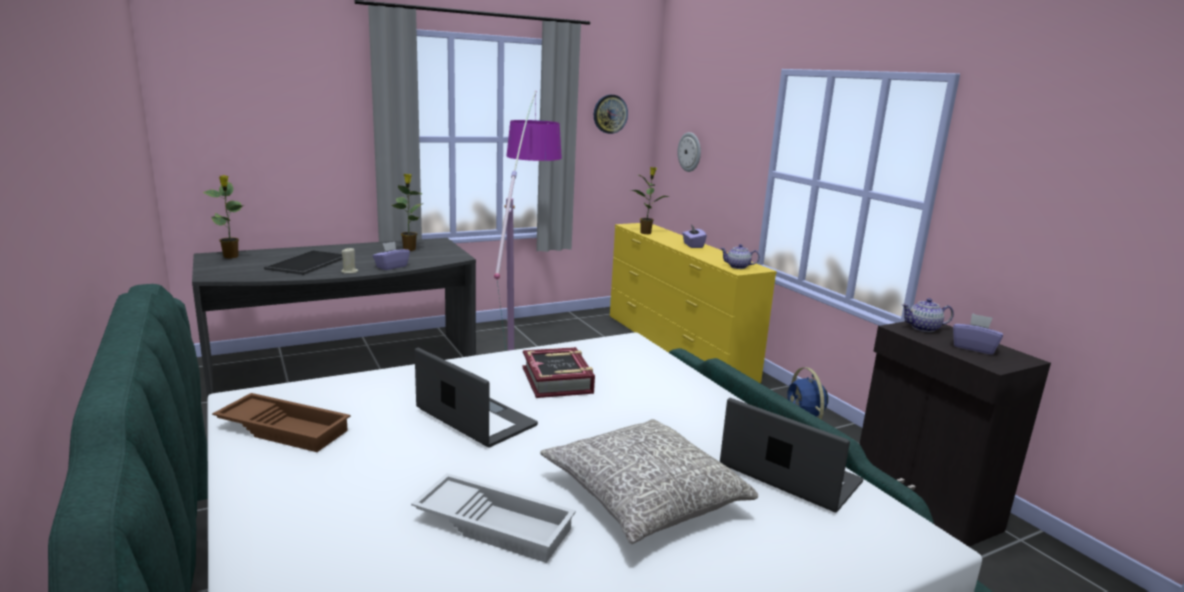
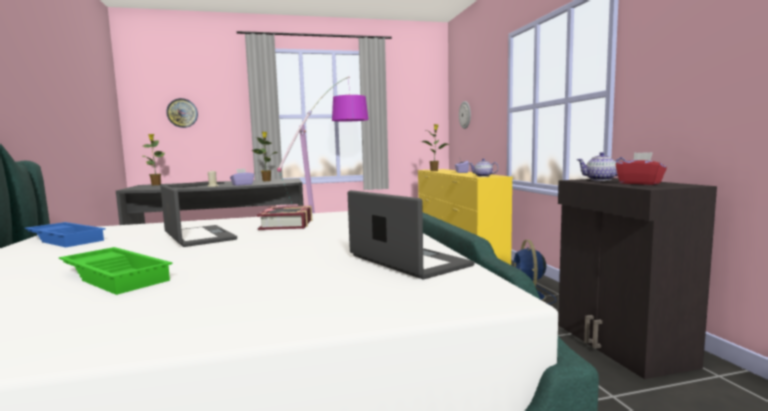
camera: 15 degrees right, 10 degrees down
(285, 428) = (67, 239): brown tray -> blue tray
(496, 524) = (118, 276): white tray -> green tray
(610, 114) = (413, 98): wall clock -> wall clock (182, 113)
(642, 496) = (258, 268): grey pillow -> none
(974, 348) = (640, 183): purple tissue box -> red tissue box

